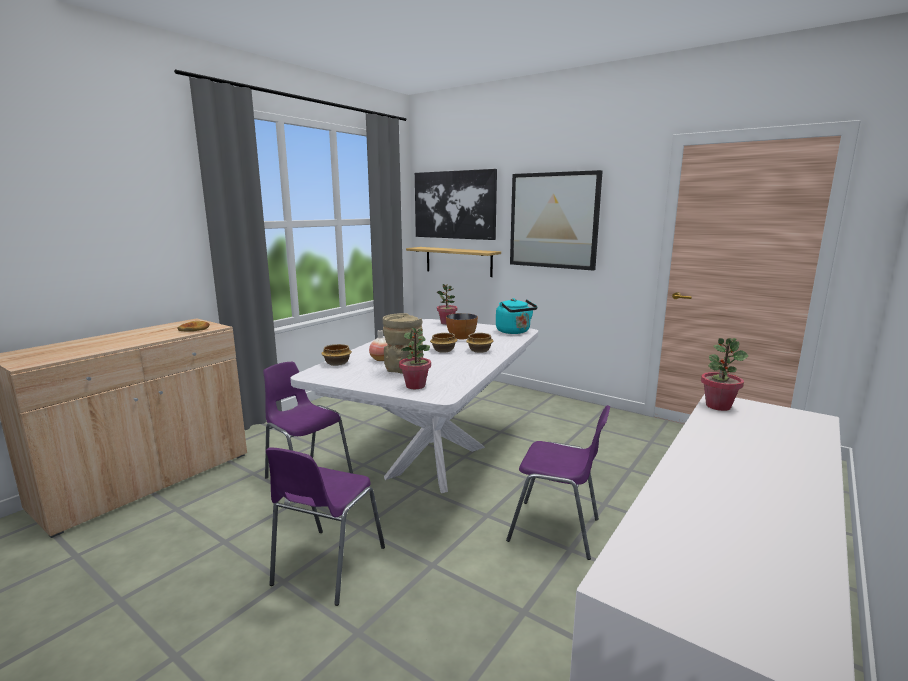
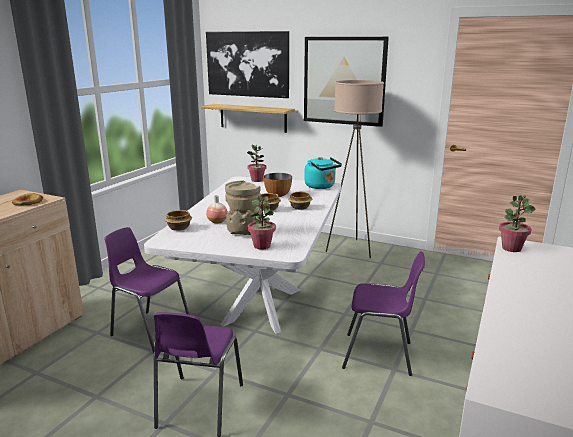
camera: 10 degrees left, 5 degrees up
(555, 408) = (351, 249): none -> beige floor lamp

